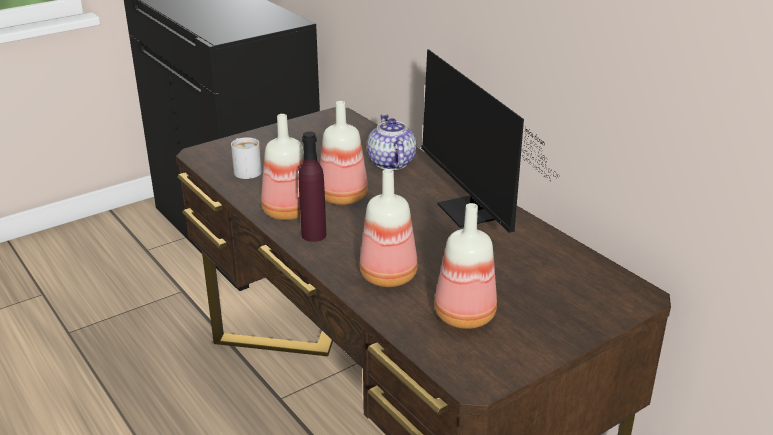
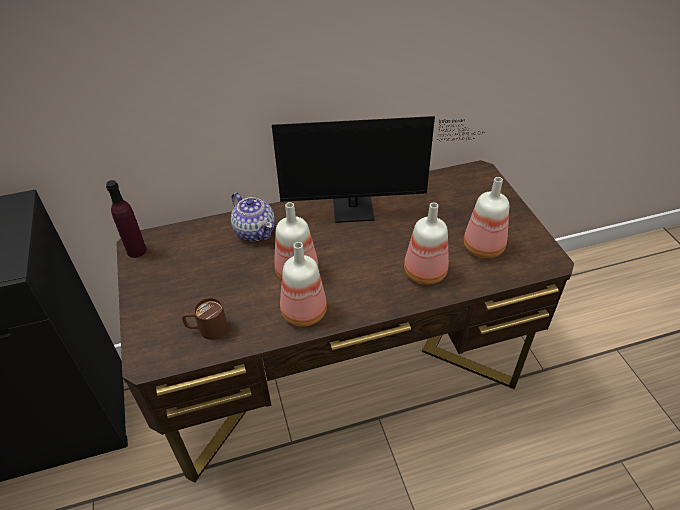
camera: 70 degrees left, 15 degrees up
(245, 170) = (207, 329): white mug -> brown mug
(314, 235) = (350, 302): purple bottle -> purple bottle (136, 251)
(391, 163) = (255, 231): teapot -> teapot turned 135 degrees counterclockwise

